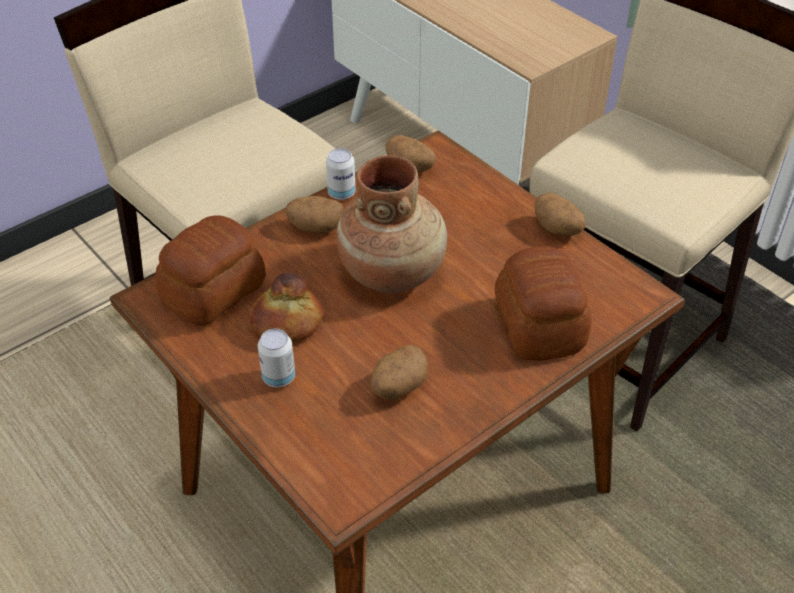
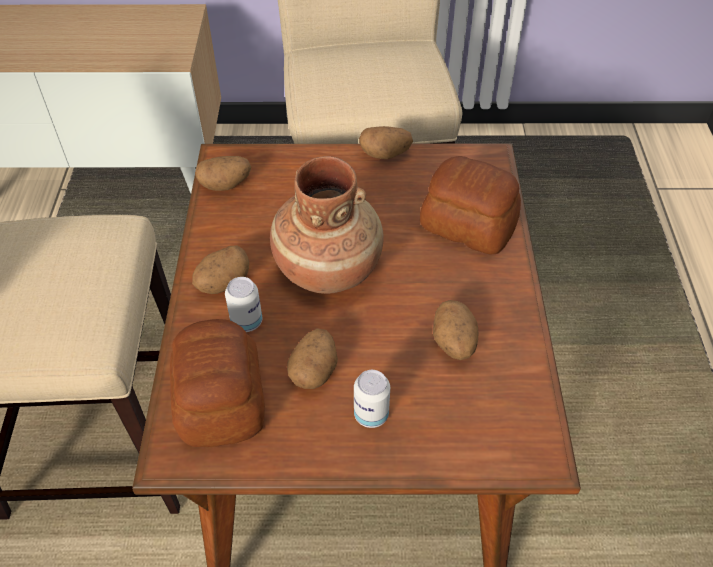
camera: 50 degrees left, 5 degrees up
(287, 323) = (314, 371): bread -> potato
(341, 193) = (203, 242): can -> can (247, 322)

